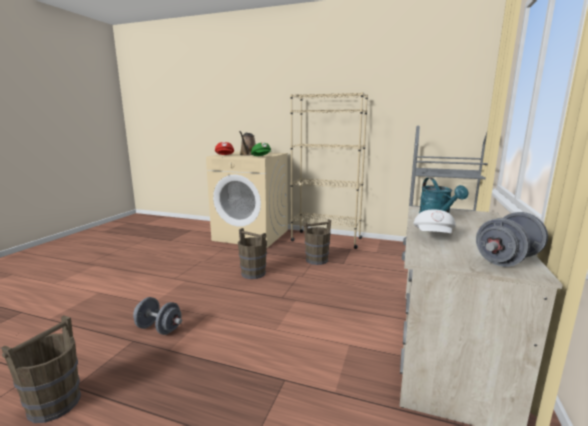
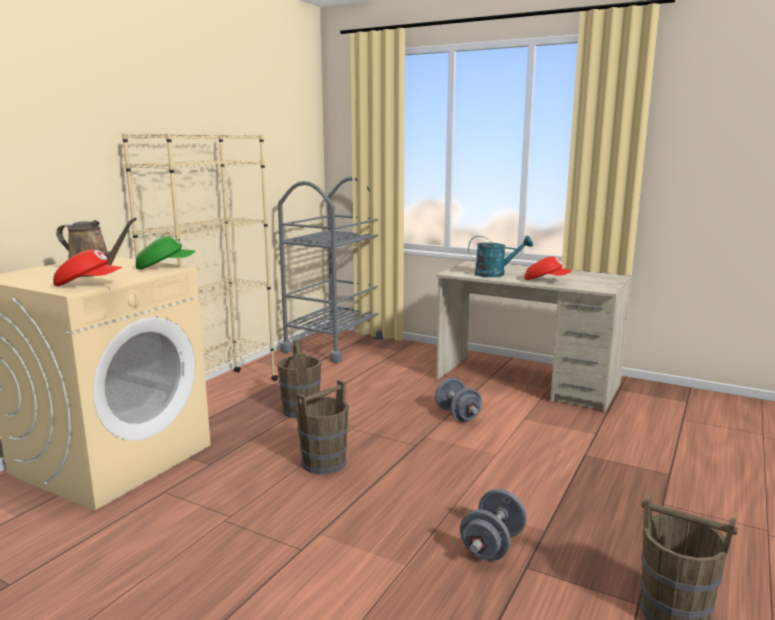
camera: 80 degrees left, 0 degrees up
(433, 236) = (546, 281): white cap -> red cap
(507, 260) = (595, 276): grey dumbbell -> grey dumbbell (457, 415)

